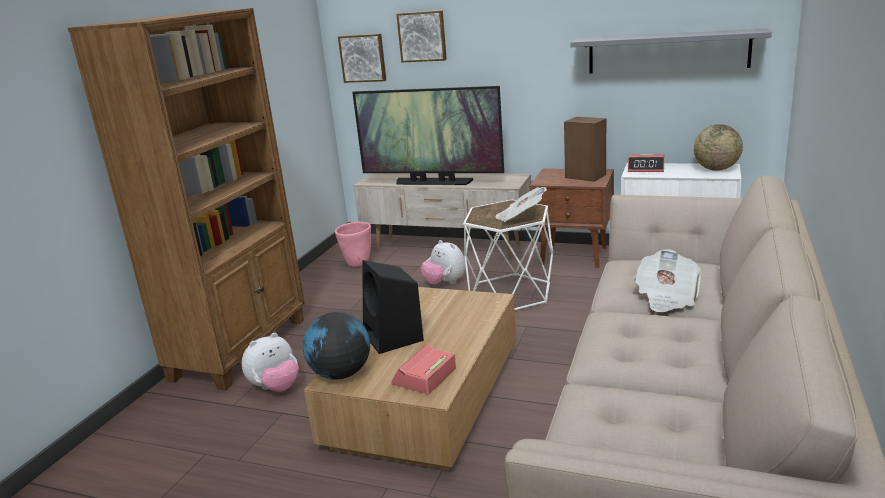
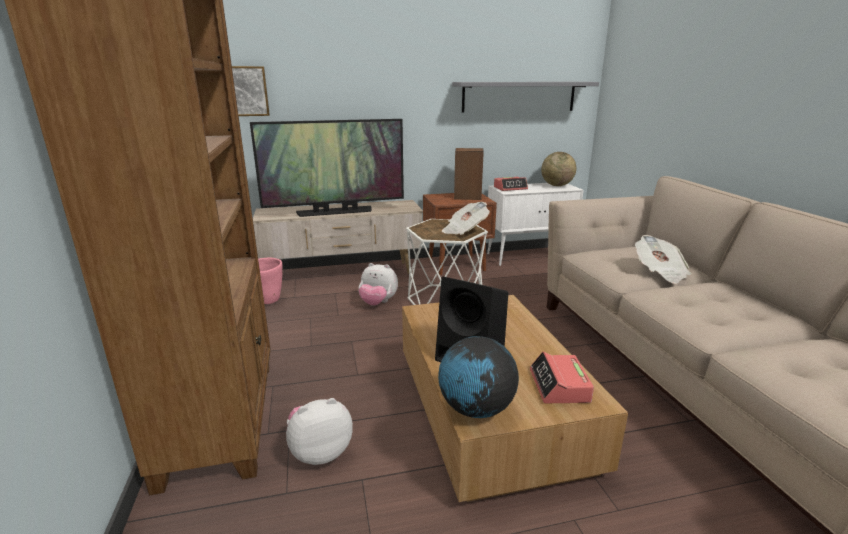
camera: 35 degrees left, 0 degrees up
(276, 388) = (320, 452): plush toy -> plush toy turned 135 degrees counterclockwise
(422, 36) = (310, 72): picture -> none

